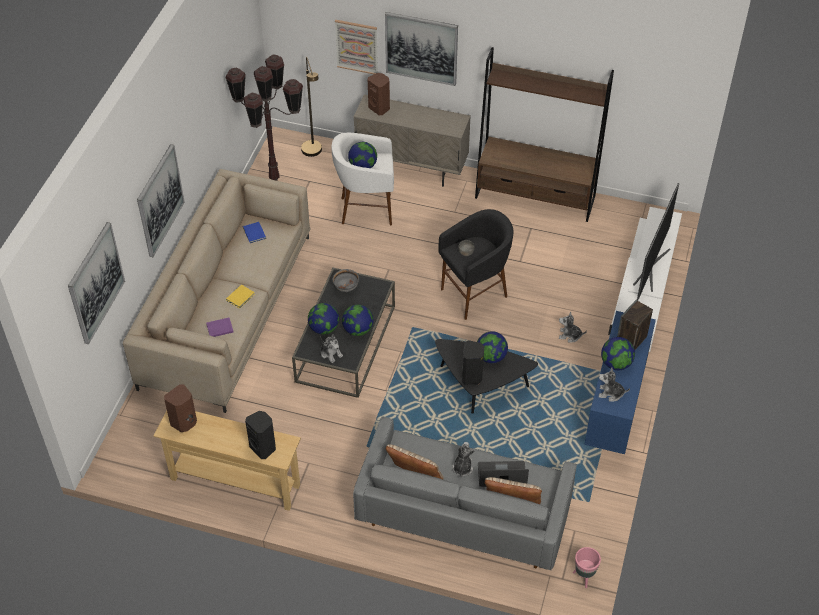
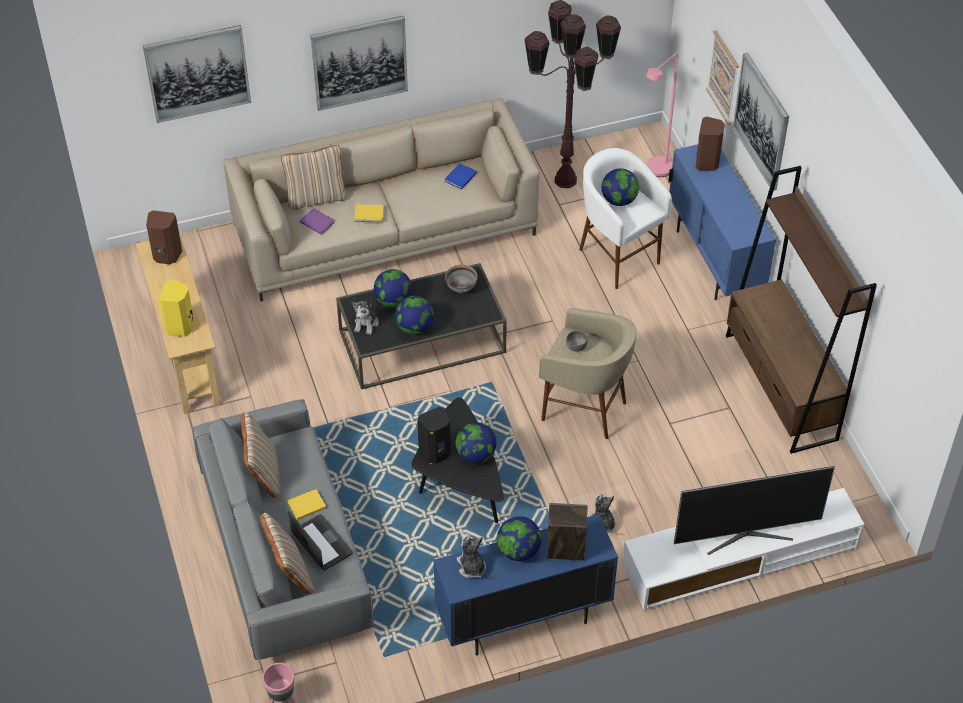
camera: 55 degrees right, 0 degrees up
(195, 317) = (316, 197): none -> beige pillow
(263, 448) = (181, 327): black speaker -> yellow speaker
(313, 153) = (655, 172): brown floor lamp -> pink floor lamp
(412, 169) = (714, 261): beige cabinet -> blue cabinet
(462, 467) = (305, 505): plush toy -> yellow book
(475, 294) = (585, 410): black stool -> beige stool

